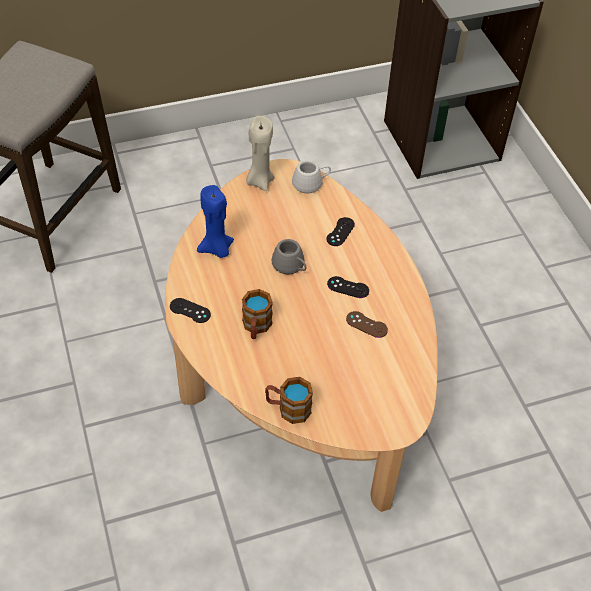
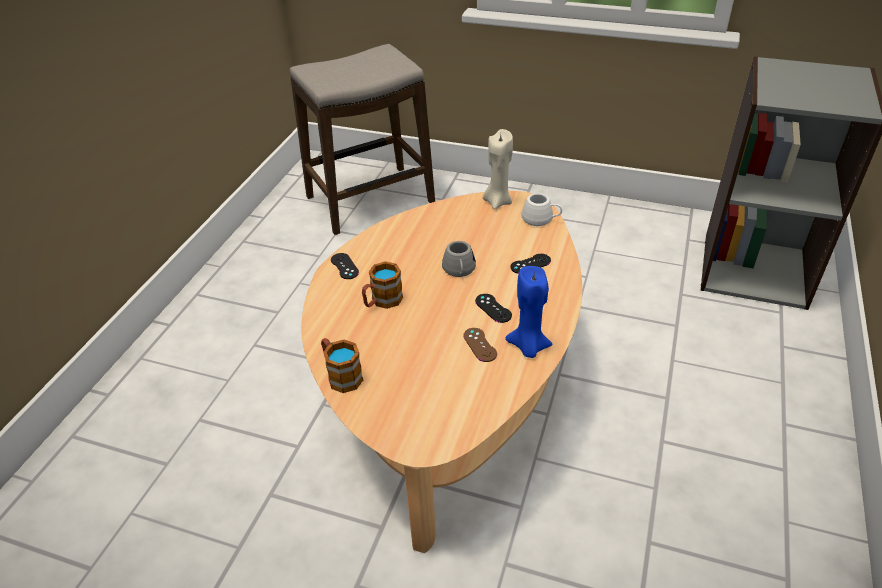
camera: 40 degrees right, 10 degrees down
(216, 249) = (411, 234): blue candle -> blue candle (528, 347)

